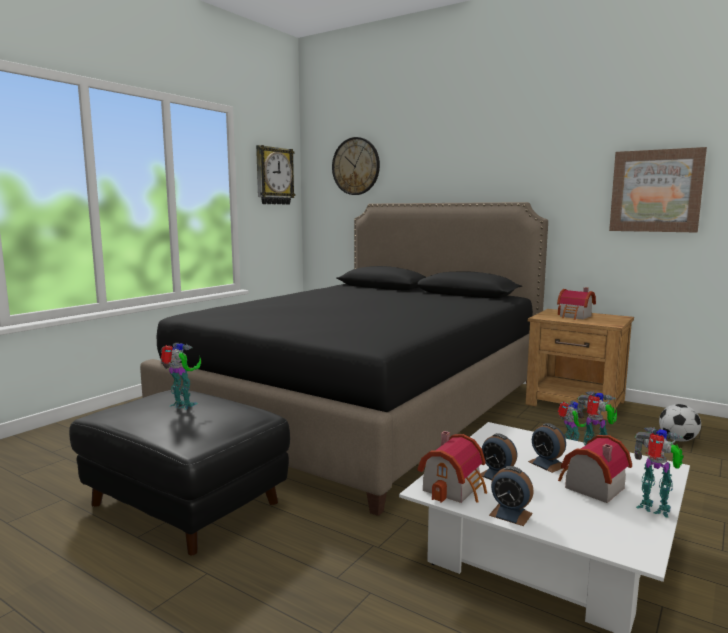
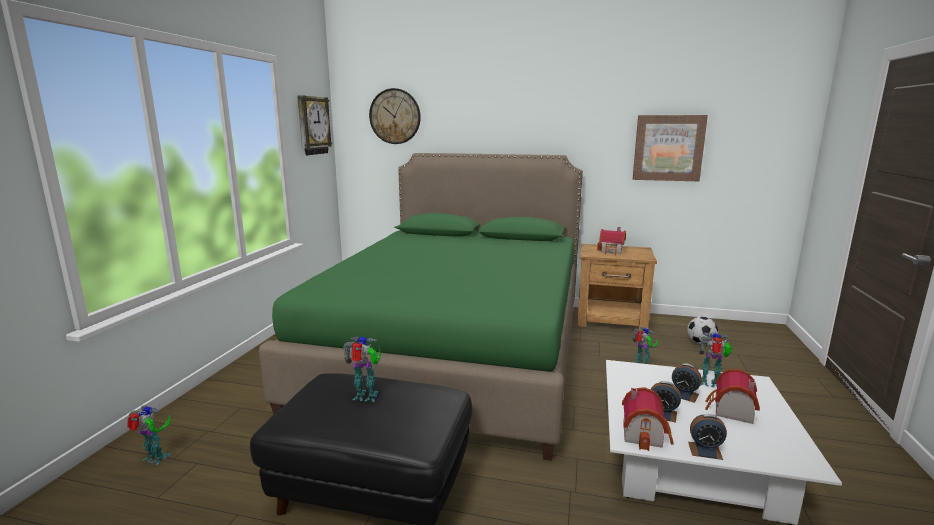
camera: 20 degrees left, 5 degrees up
(366, 409) = (456, 350): black bed -> green bed
(655, 509) = (786, 423): toy robot -> toy robot (155, 459)

